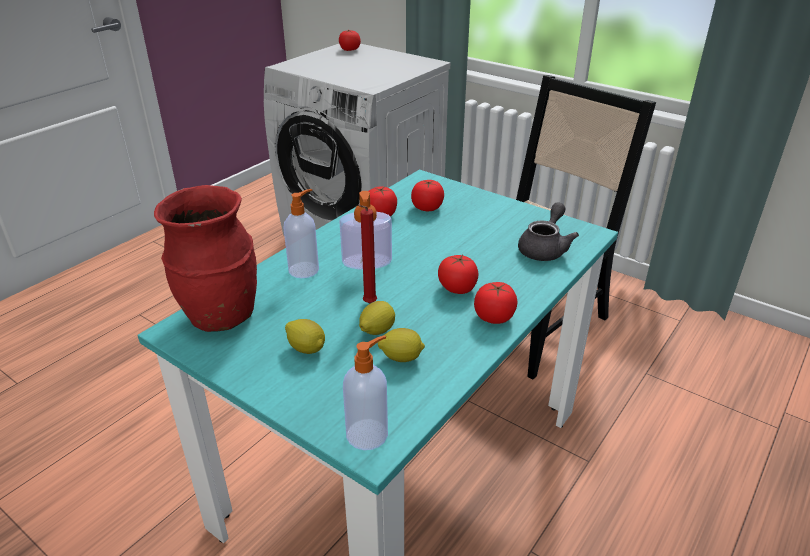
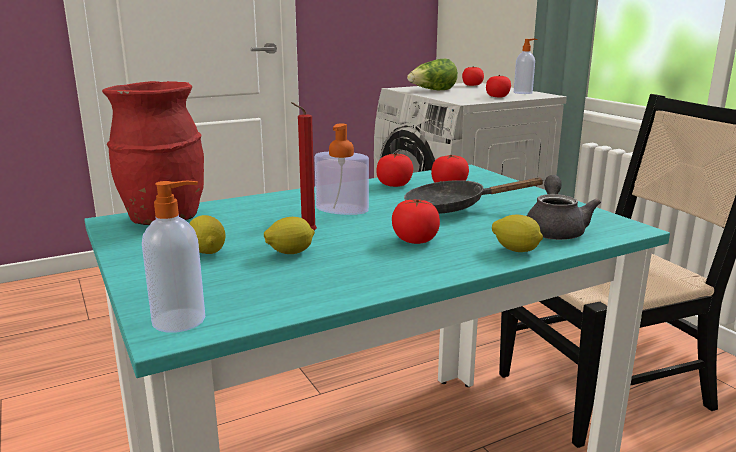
camera: 25 degrees right, 15 degrees down
(305, 269) = (276, 205): soap dispenser -> soap dispenser (523, 93)
(322, 67) = (432, 91): none -> lettuce
(401, 357) = (290, 275): lemon -> lemon (516, 250)
(453, 238) = (453, 208): none -> black frying pan
(494, 317) = (432, 267): tomato -> tomato (497, 97)
(545, 248) = (555, 230): grey teapot -> grey teapot turned 45 degrees counterclockwise

